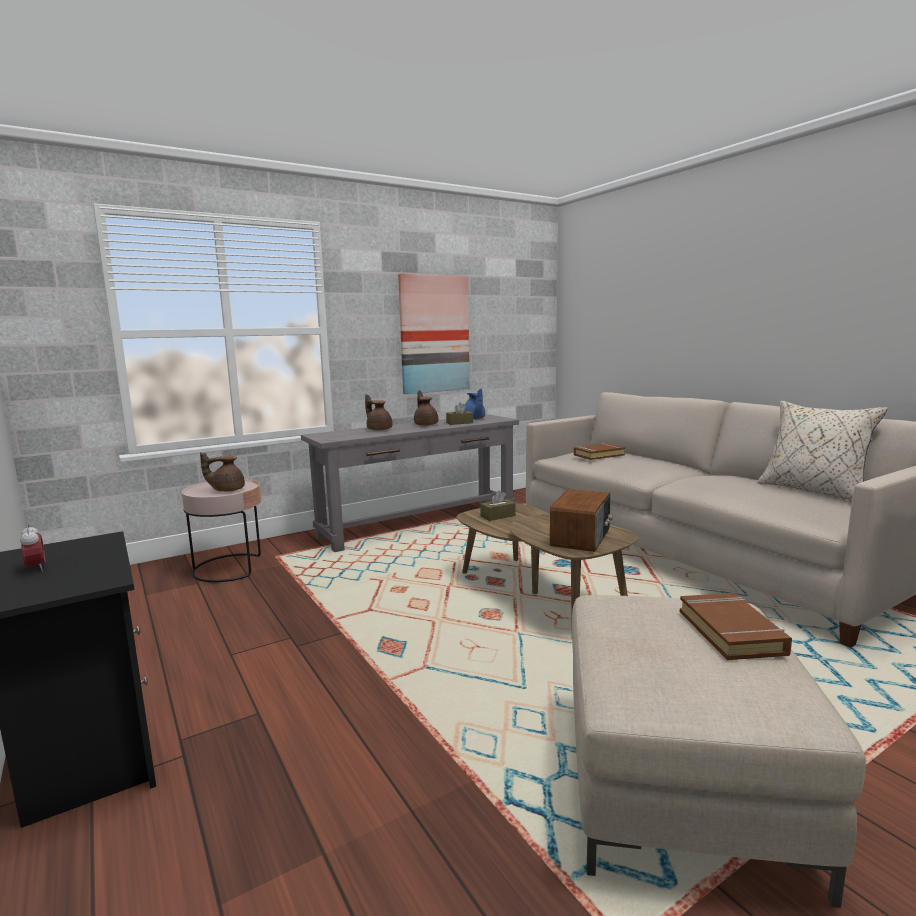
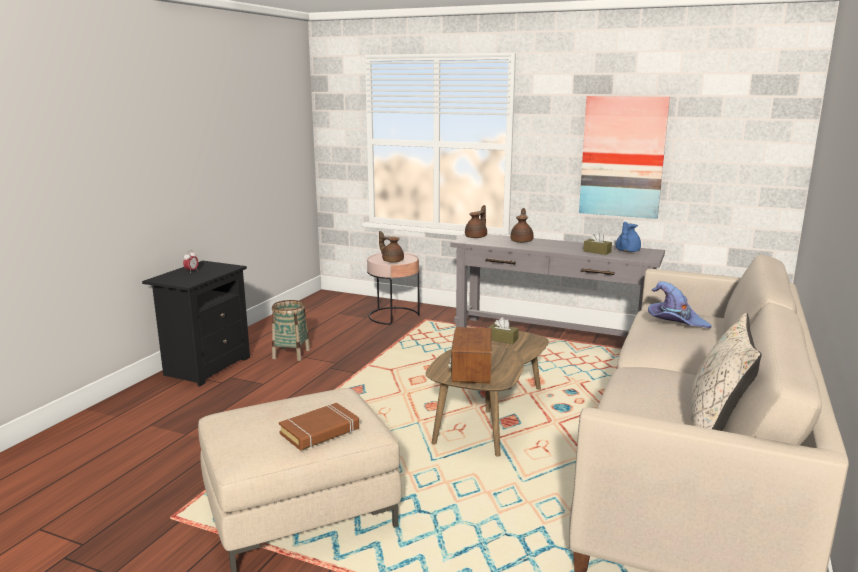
camera: 55 degrees right, 5 degrees up
(202, 662) = (291, 354): none -> basket
(426, 424) = (568, 246): brown teapot -> brown teapot (476, 237)
(582, 538) = (470, 370): radio -> radio turned 105 degrees clockwise
(598, 455) = (675, 322): brown book -> purple hat

